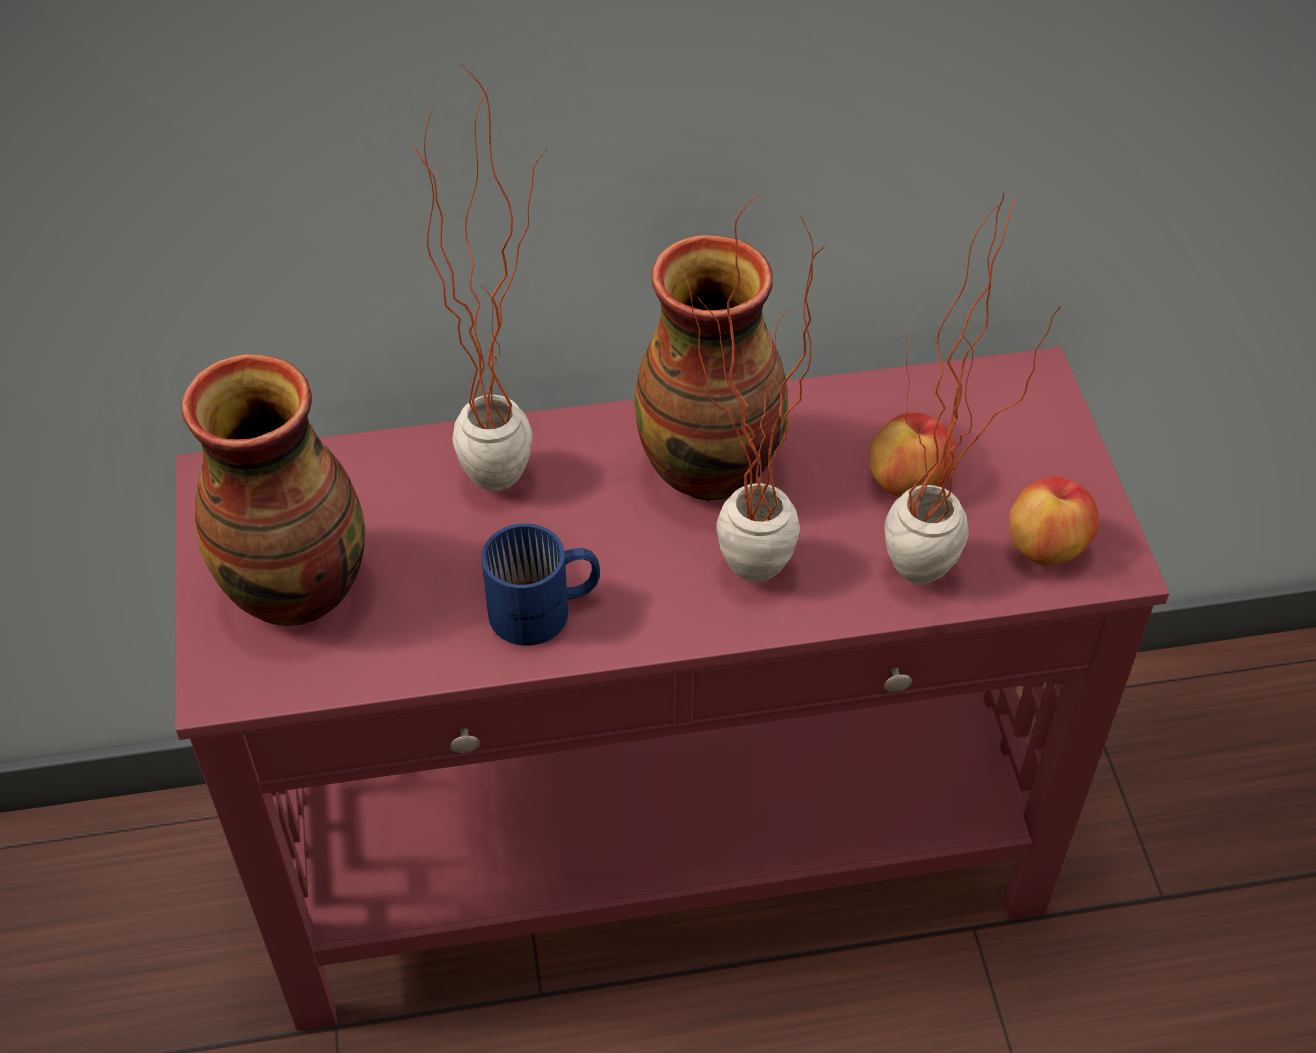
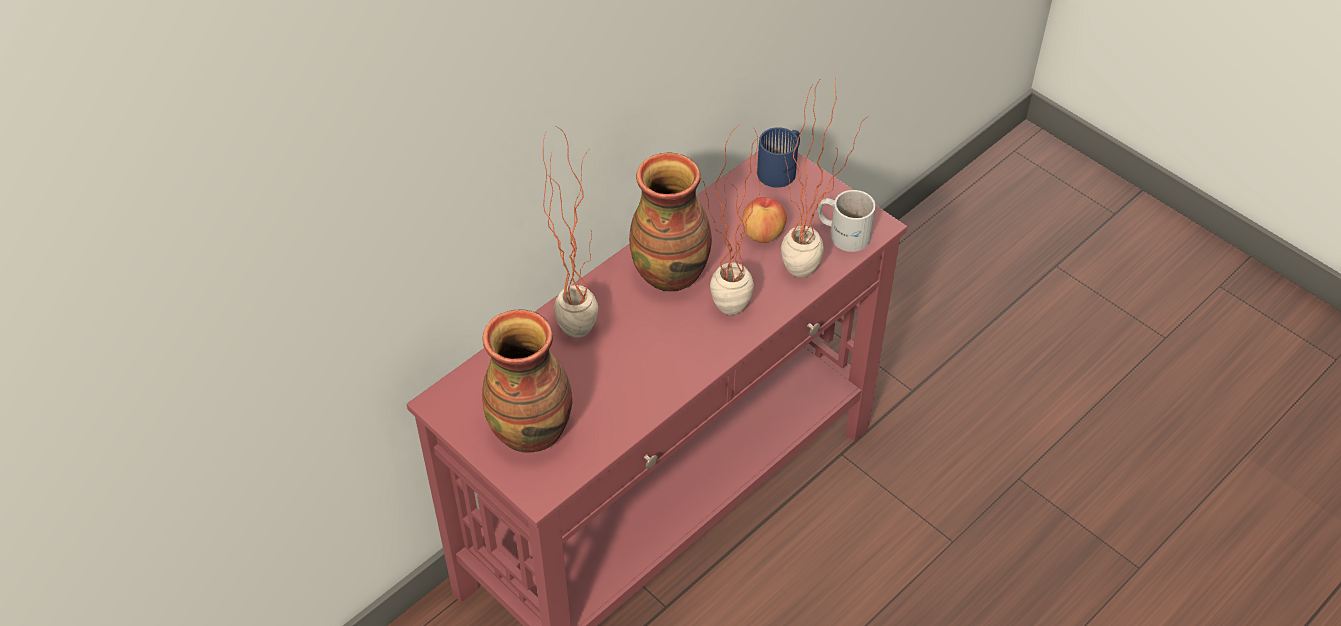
camera: 35 degrees left, 0 degrees up
(545, 611) = (655, 377): blue mug -> blue mug (782, 169)
(1046, 546) = (843, 232): apple -> white mug

